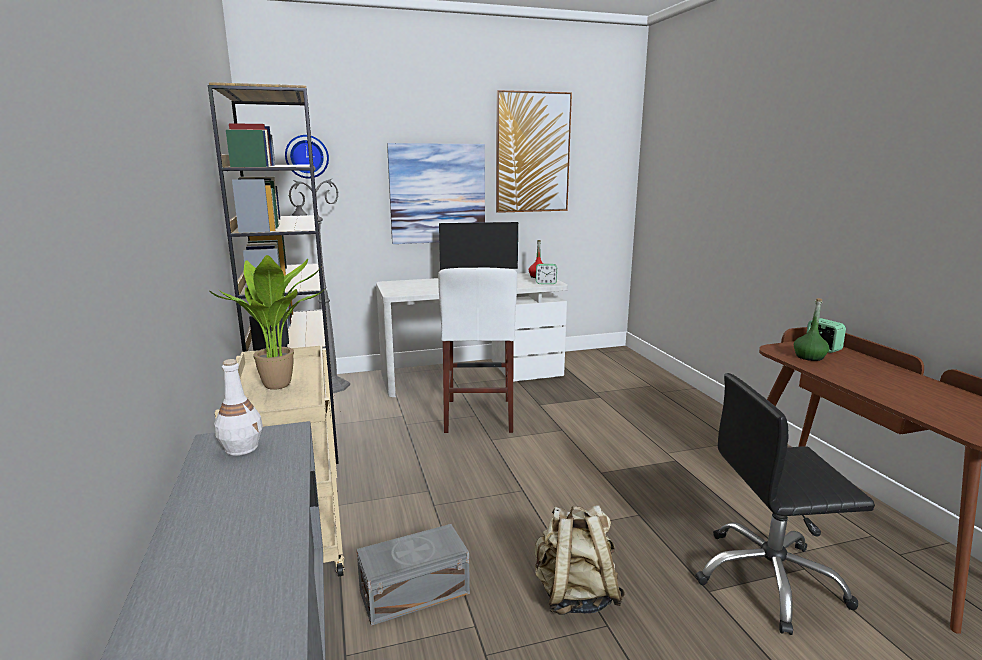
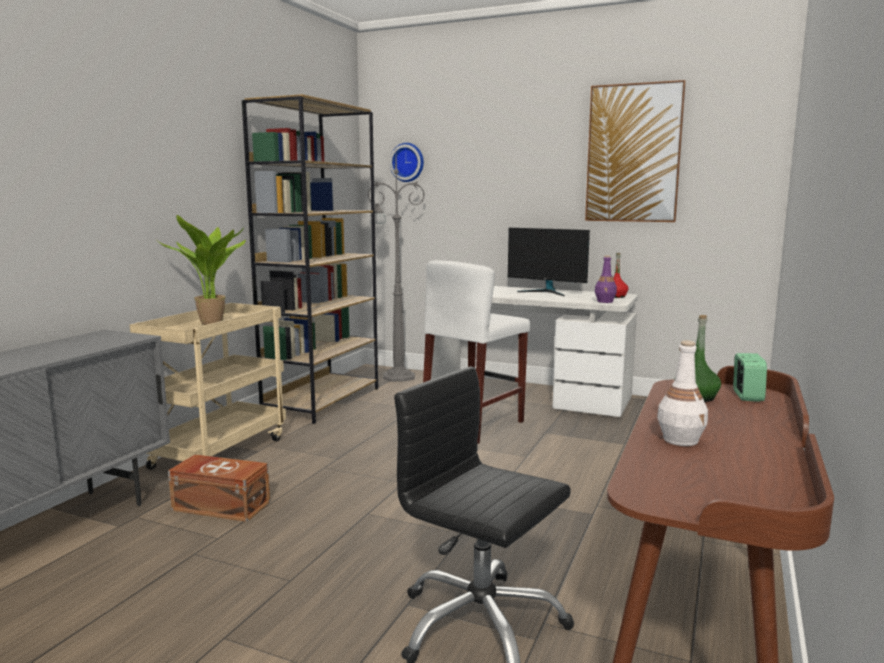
camera: 40 degrees right, 5 degrees down
(242, 448) = (101, 337): white bottle -> white bottle (680, 440)
(412, 591) = (221, 505): grey storage box -> brown storage box
(437, 193) = (523, 198): picture -> none
(546, 283) = (605, 301): alarm clock -> purple bottle
(575, 595) = (306, 554): beige backpack -> none

